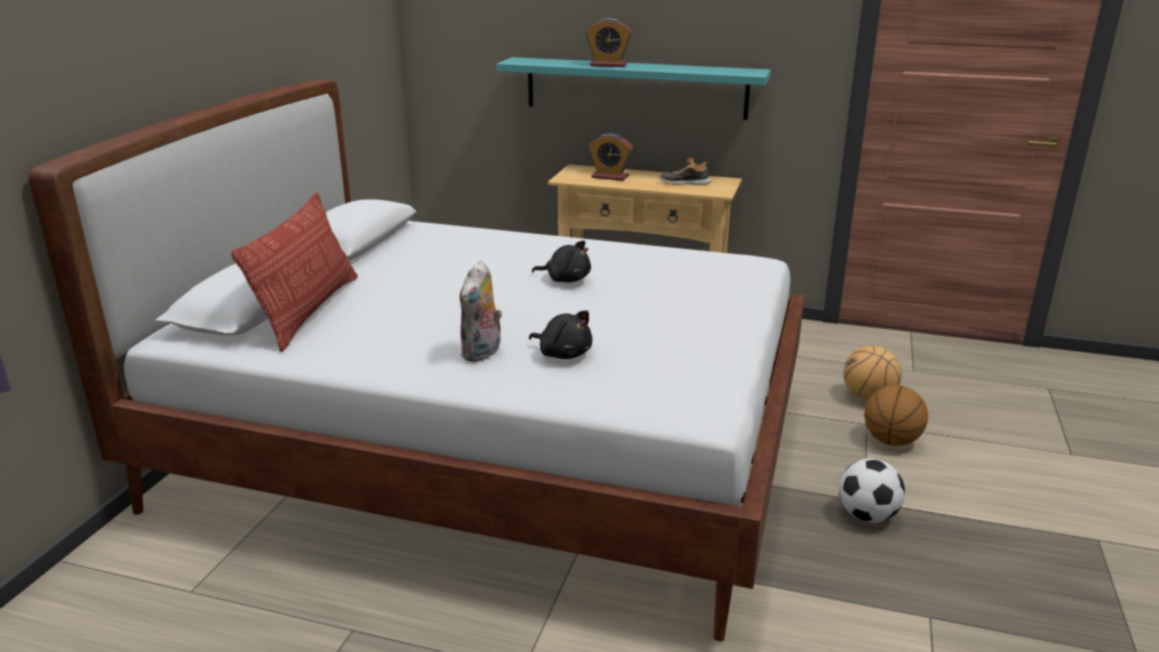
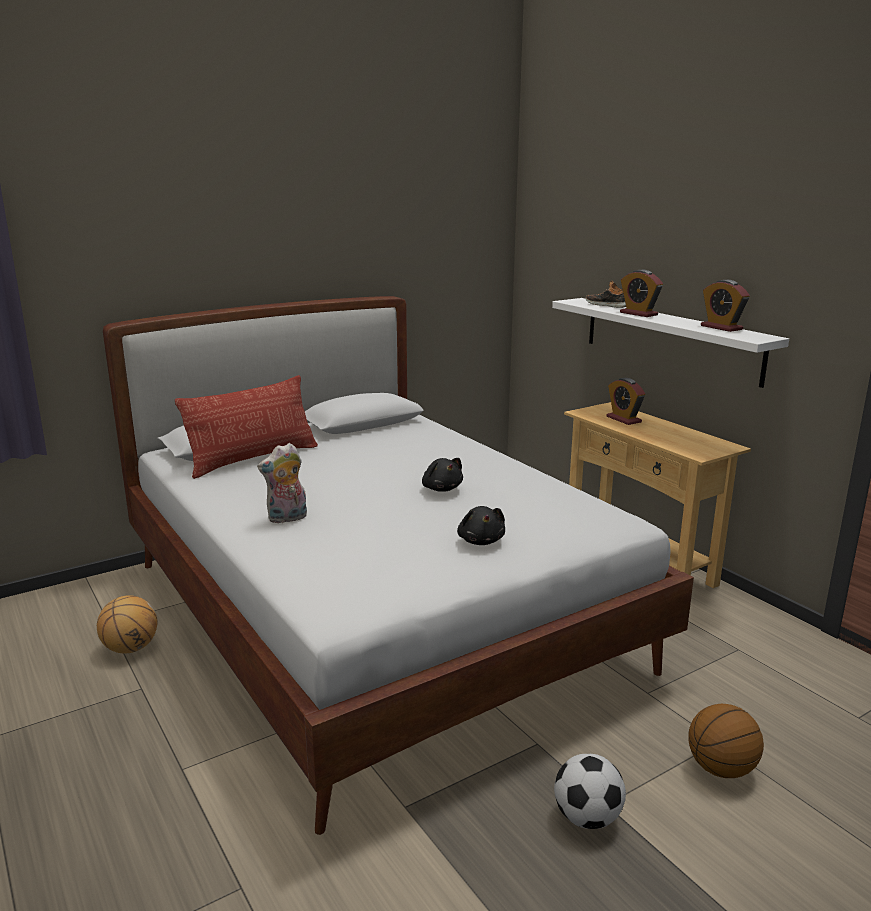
camera: 40 degrees right, 5 degrees down
(563, 354) = (330, 538): black plush toy -> black plush toy (481, 540)
(635, 88) = (669, 339): turquoise shelf -> white shelf
(685, 182) = (682, 439): shoe -> shoe (607, 305)
(704, 68) = (721, 327): none -> alarm clock
(868, 397) = (759, 719): basketball -> basketball (130, 648)

